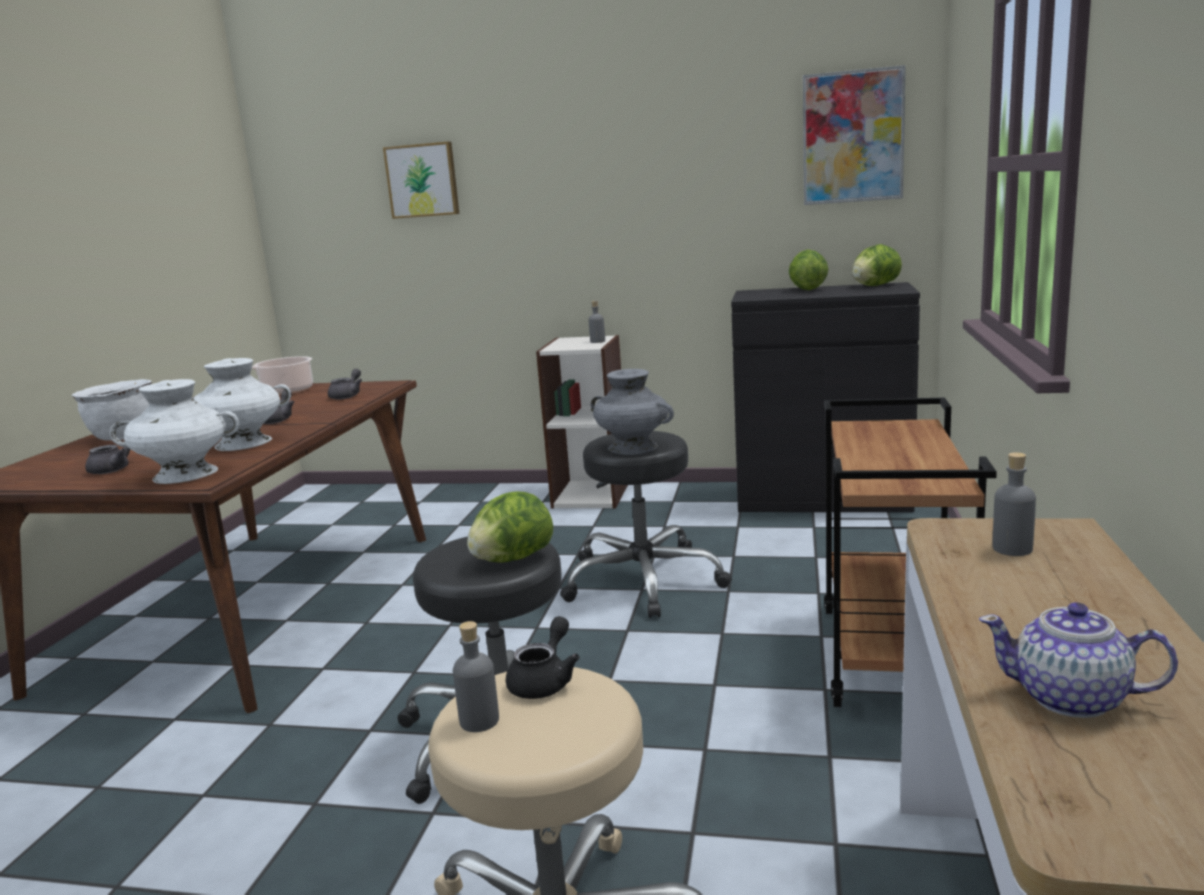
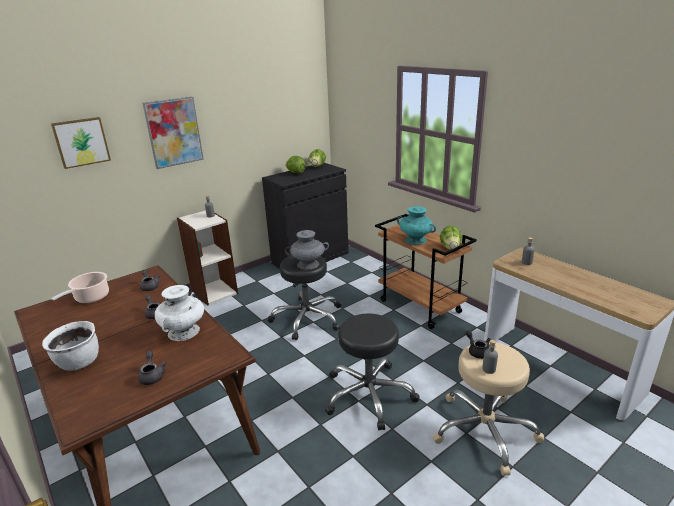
camera: 50 degrees left, 10 degrees up
(185, 474) = (211, 358): white vase -> none
(512, 559) = (379, 324): lettuce -> lettuce (450, 248)
(852, 137) = (298, 103): picture -> picture (174, 132)
(871, 449) = (415, 240): none -> turquoise vase
(1071, 699) = (600, 293): teapot -> none

